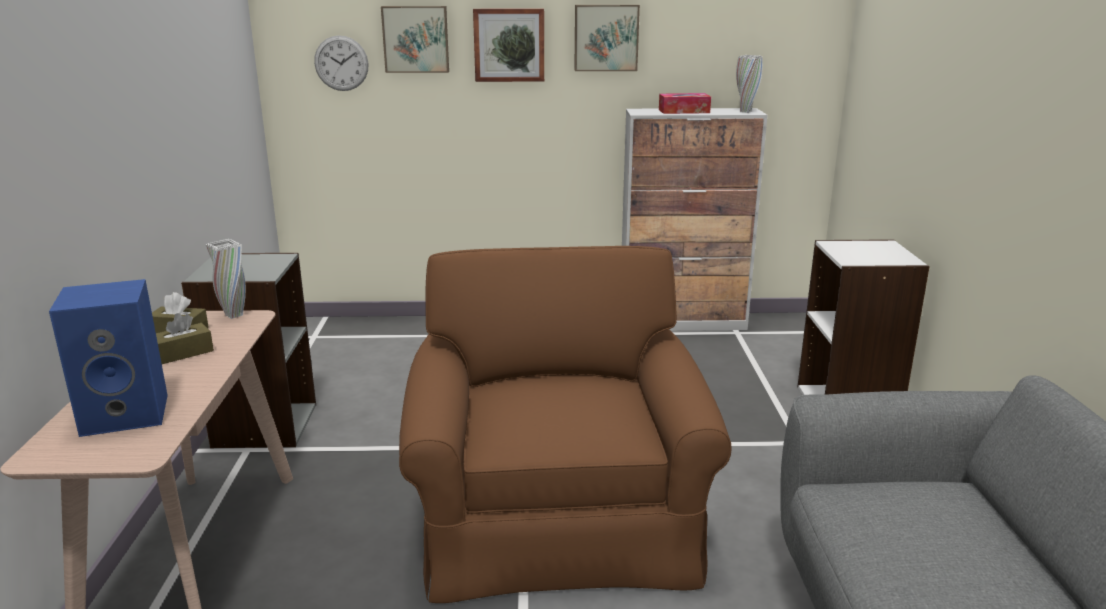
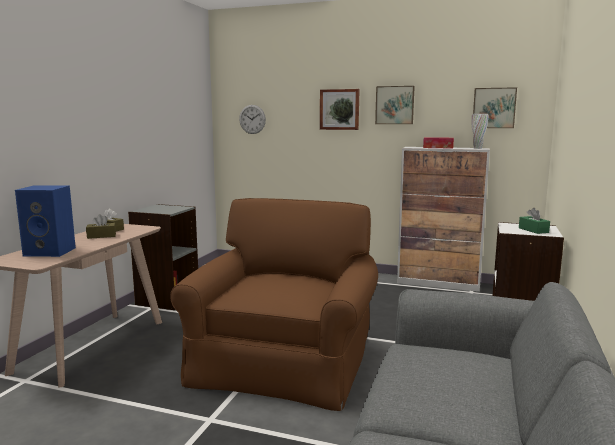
camera: 20 degrees right, 10 degrees down
(234, 315) = (141, 226): white vase -> none
(416, 39) = (290, 106): picture -> picture (494, 108)
(878, 254) = (533, 230): none -> green tissue box

